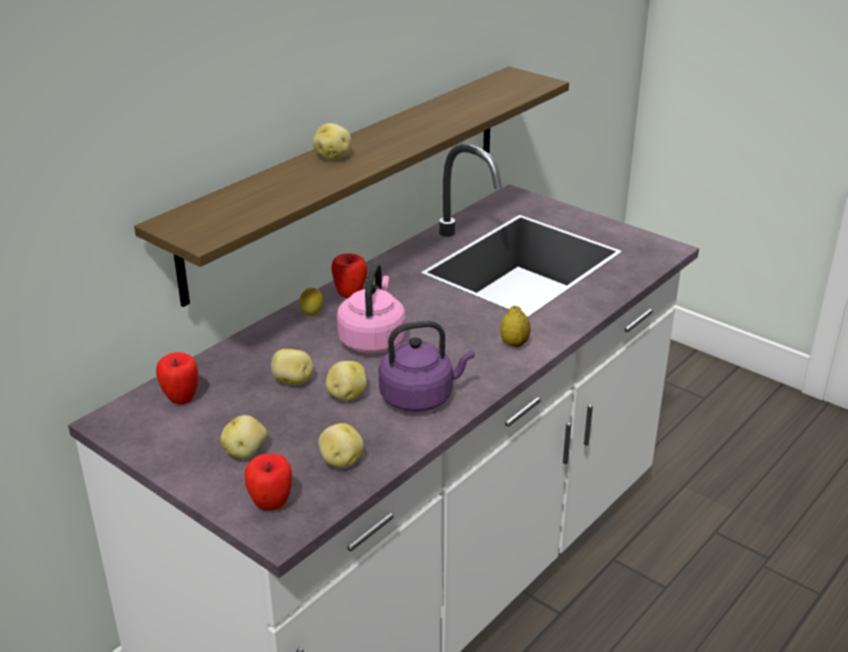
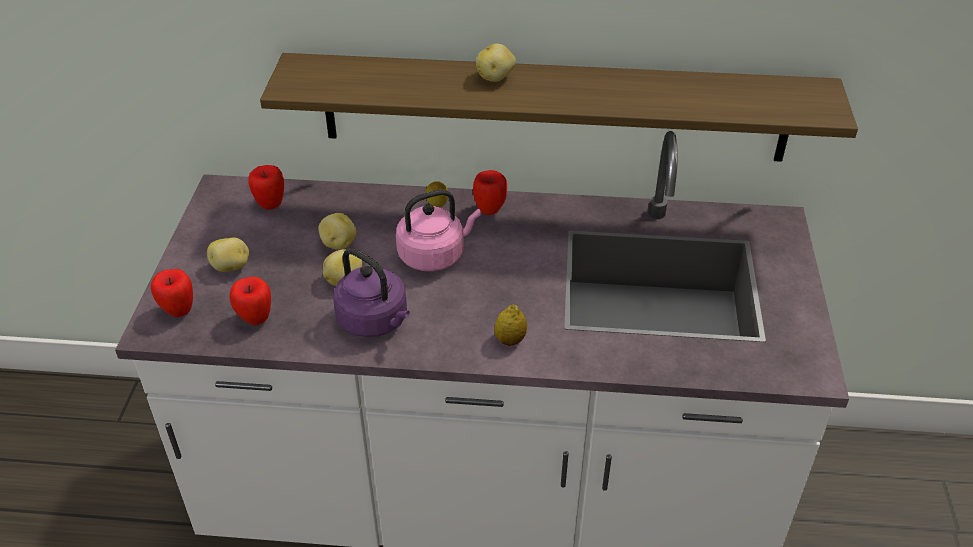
camera: 55 degrees right, 10 degrees up
(340, 461) = (255, 319): potato -> apple

